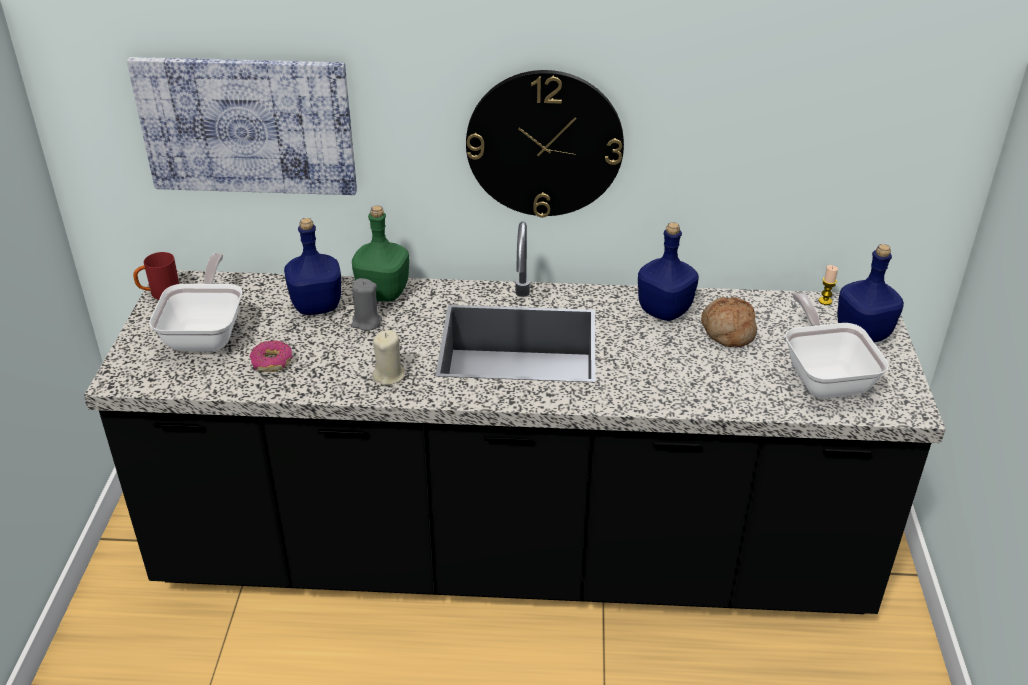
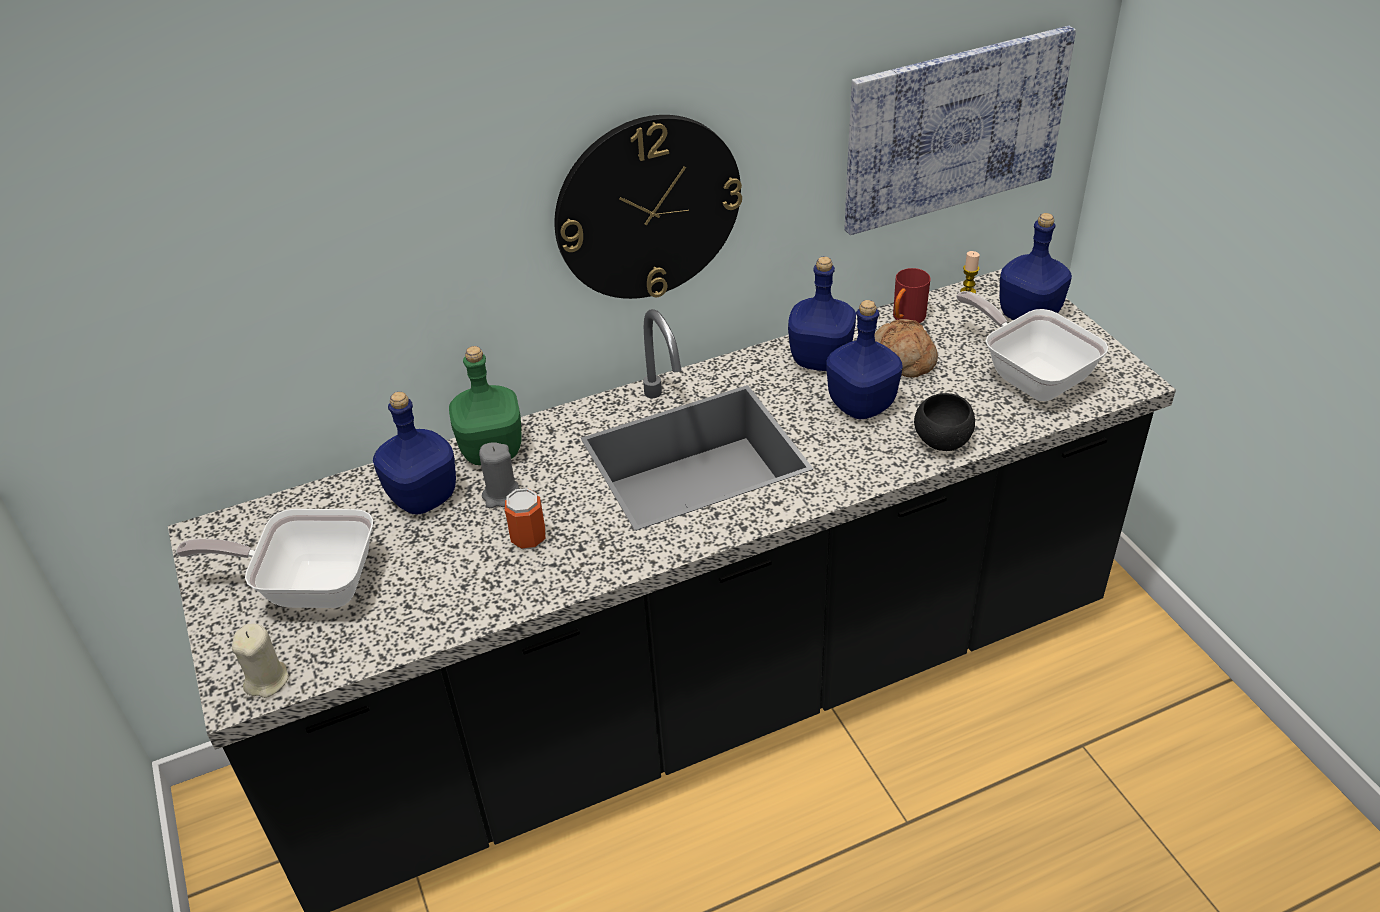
camera: 25 degrees left, 5 degrees up
(160, 294) = (201, 557): red mug -> red mug (905, 319)
(207, 333) = (309, 585): frying pan -> frying pan turned 60 degrees counterclockwise
(247, 125) = (265, 296): picture -> picture (954, 129)
(272, 362) = (426, 590): donut -> none
(361, 355) = (528, 538): none -> can
(389, 375) = (582, 551): beige candle -> beige candle (267, 680)
(668, 351) = (860, 404): none -> blue bottle
(710, 397) = (941, 441): none -> black bowl

